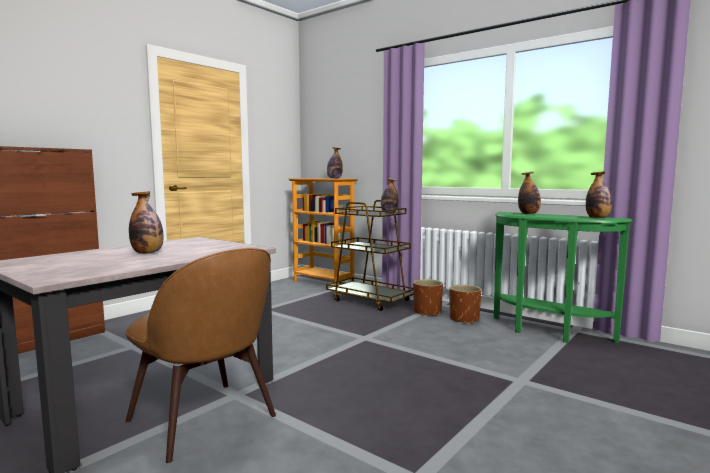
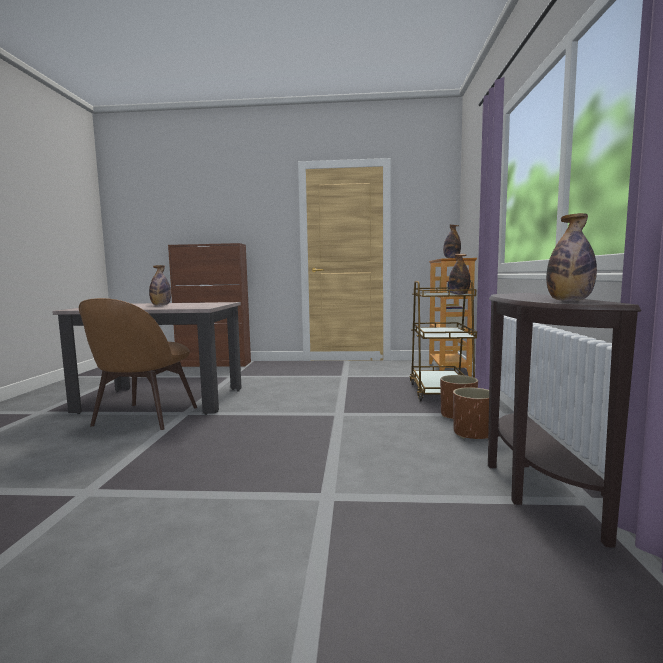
camera: 55 degrees right, 0 degrees up
(528, 214) = (529, 294): bottle -> none
(547, 332) = (529, 484): green console table -> brown console table

